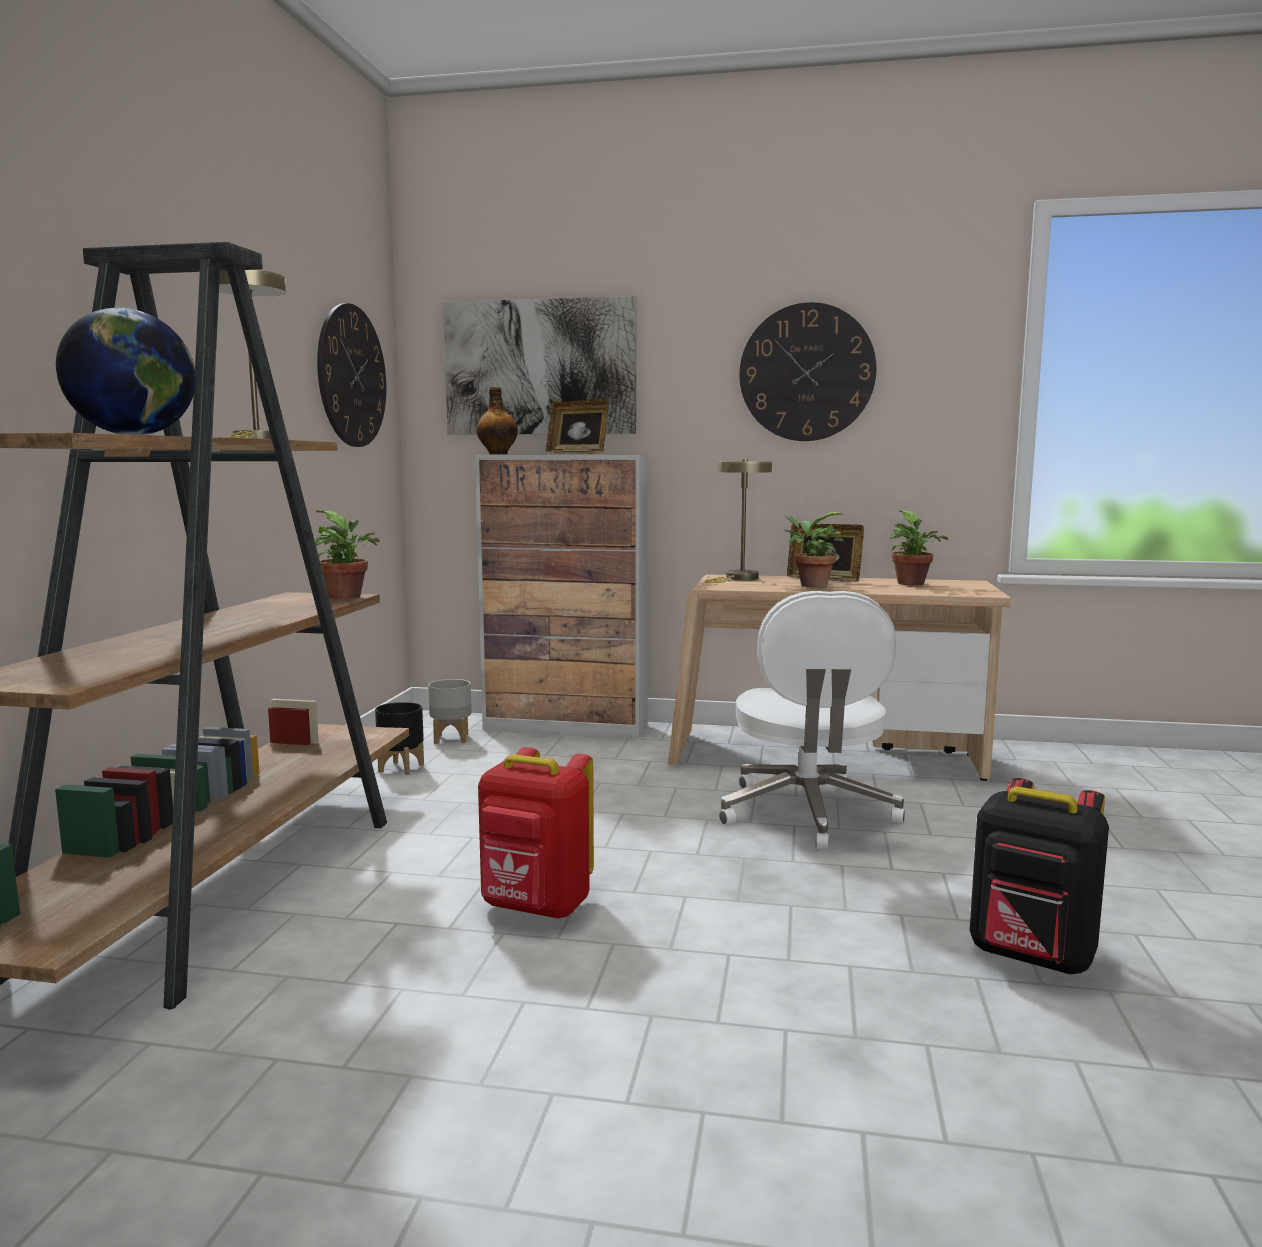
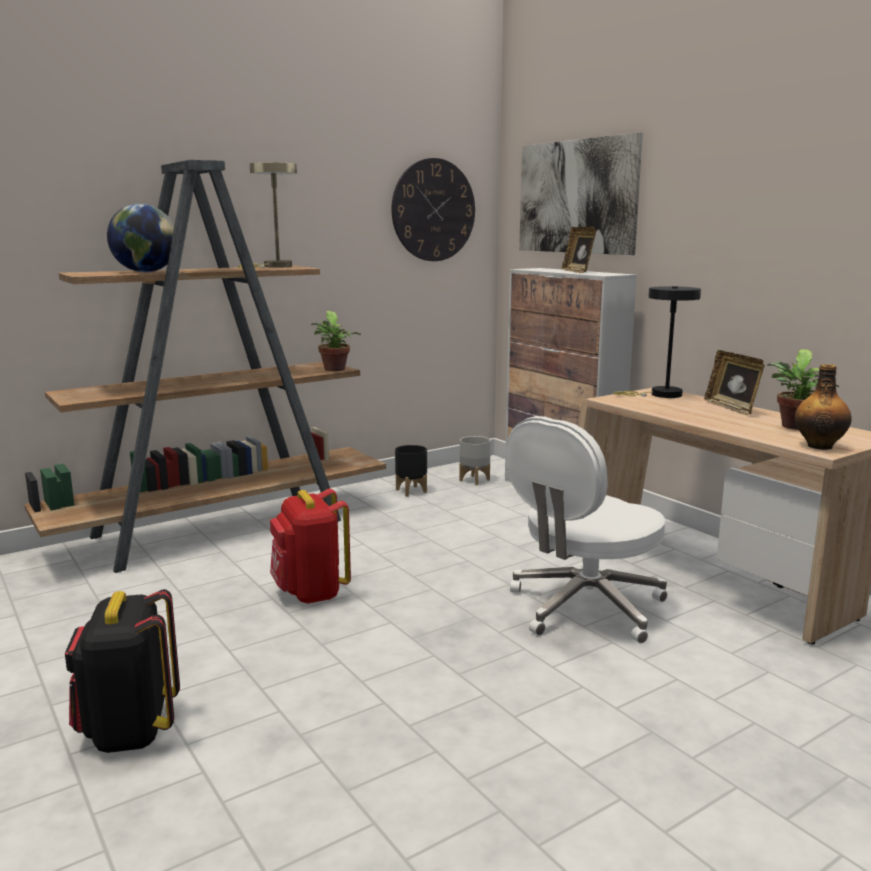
camera: 45 degrees right, 5 degrees up
(498, 454) = (532, 268): bottle -> bottle (819, 446)
(739, 579) = (660, 395): beige table lamp -> black table lamp
(807, 372) = (772, 200): wall clock -> none
(810, 585) = (691, 411): potted plant -> none
(1031, 958) = (500, 763): black backpack -> black backpack (129, 732)

